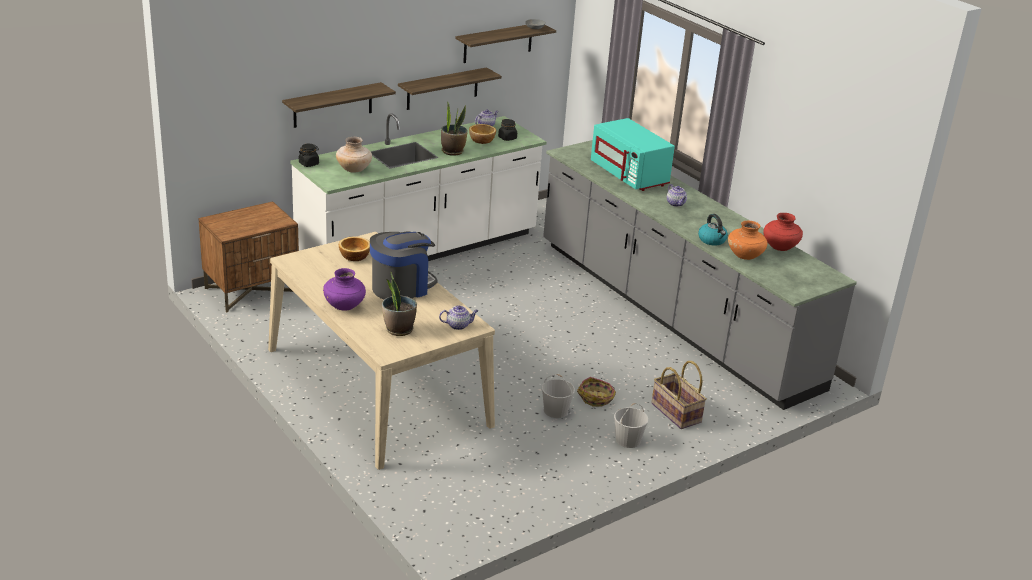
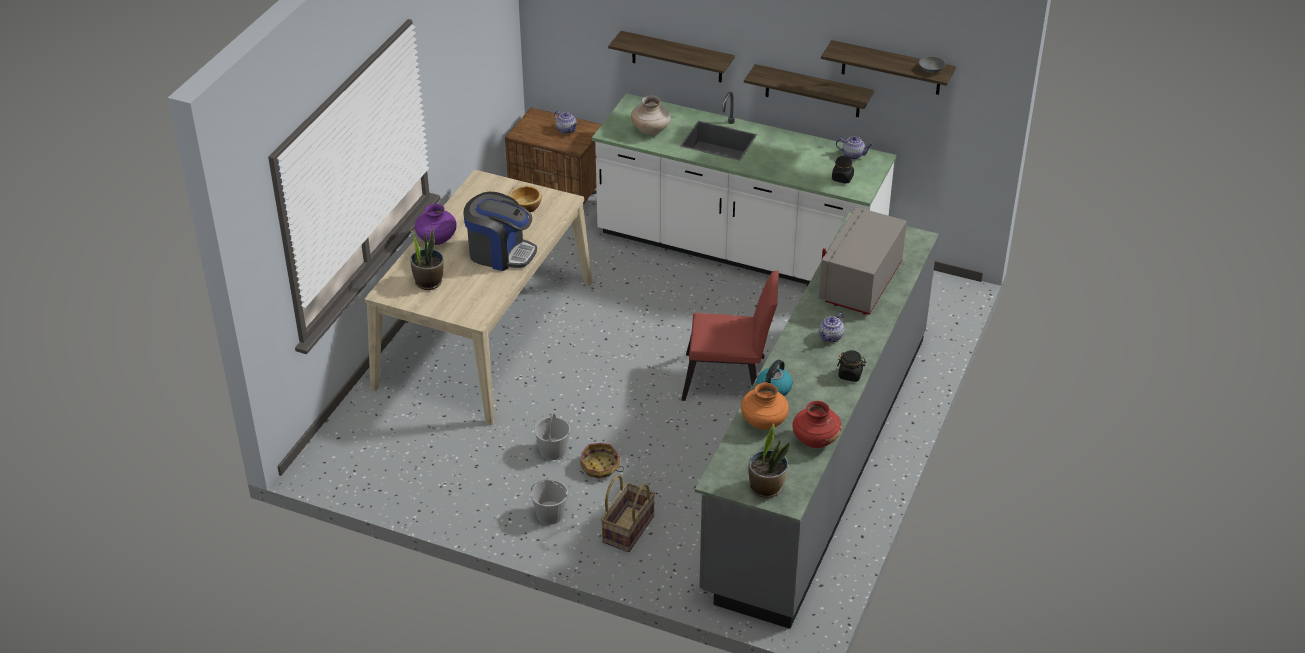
camera: 60 degrees right, 10 degrees up
(309, 164) = (631, 104): black jar -> black jar (850, 375)
(453, 151) = (764, 162): potted plant -> potted plant (766, 487)
(458, 325) = (468, 309): teapot -> teapot (566, 130)
(482, 140) = (815, 167): bowl -> none
(557, 311) = (730, 380): none -> red chair
(629, 175) = (861, 284): turquoise microwave -> grey microwave

